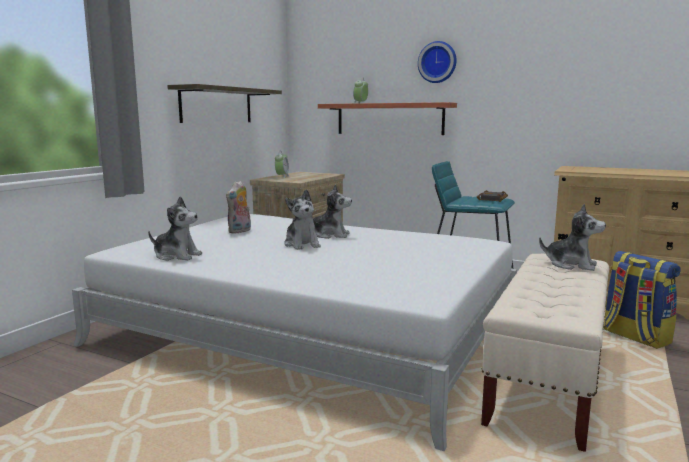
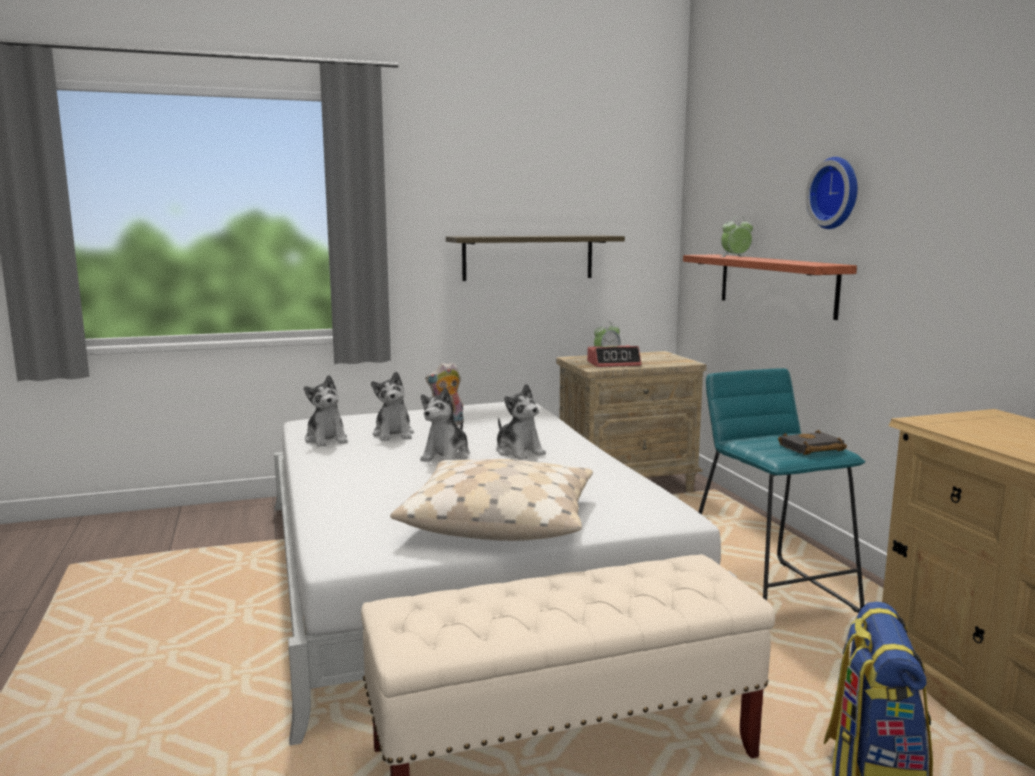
camera: 45 degrees right, 0 degrees up
(299, 178) = (614, 364): none -> alarm clock
(431, 262) = (500, 519): none -> beige pillow
(571, 265) = (676, 588): plush toy -> plush toy (393, 434)

